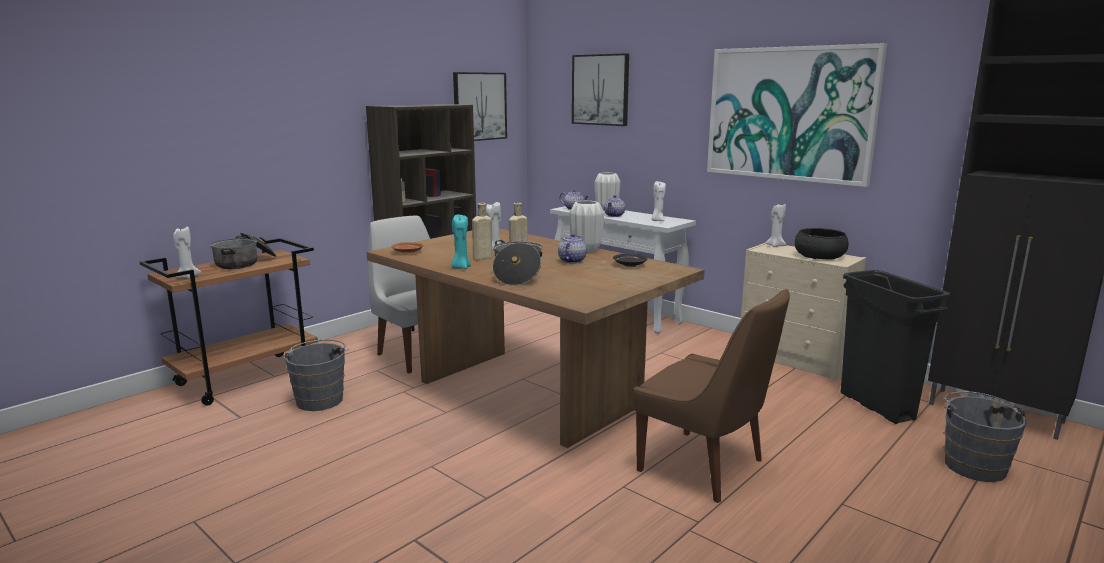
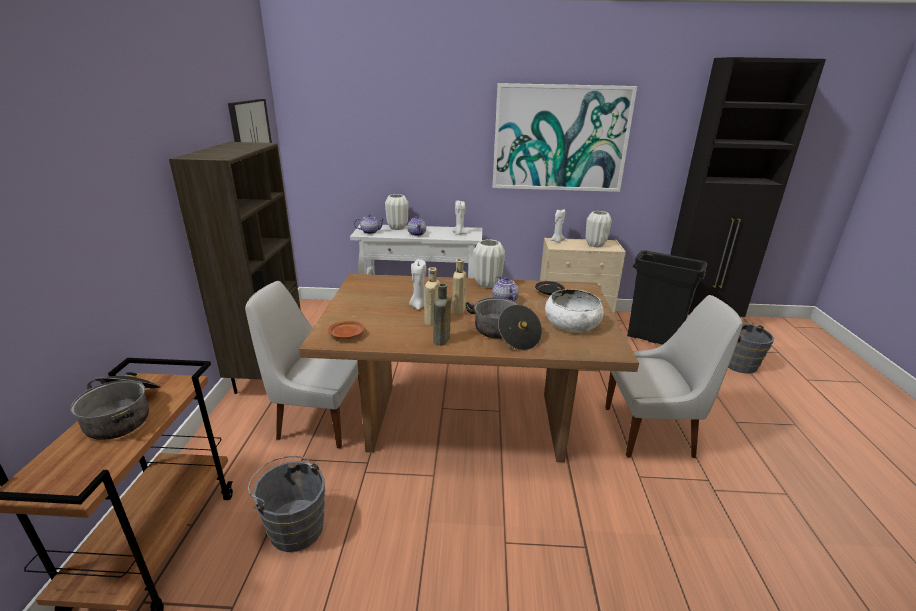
camera: 40 degrees left, 10 degrees up
(187, 276) = (78, 479): white candle -> none
(460, 267) = (441, 341): turquoise candle -> brown bottle
(593, 283) = (572, 323): none -> white bowl
(600, 90) = (373, 116): picture -> none
(705, 467) = (651, 431): brown chair -> white chair
(819, 256) = (595, 245): black bowl -> white vase

